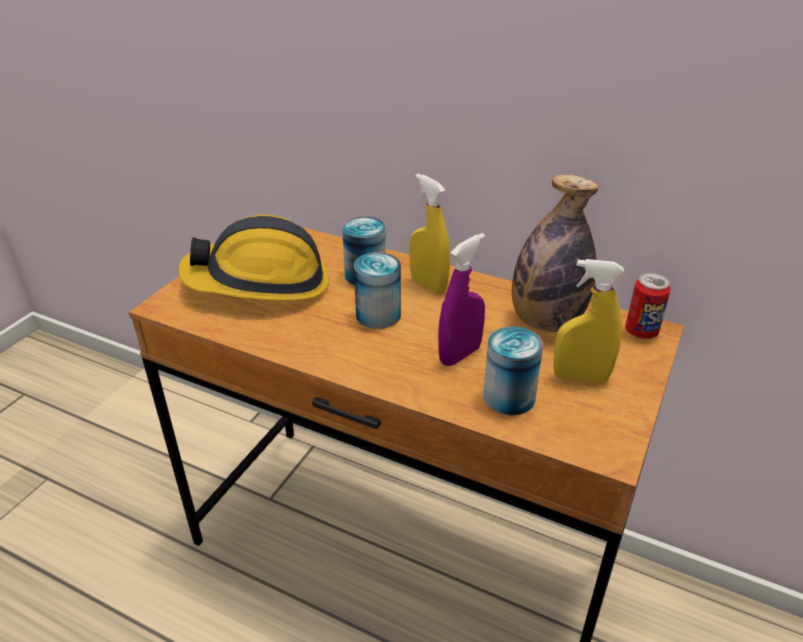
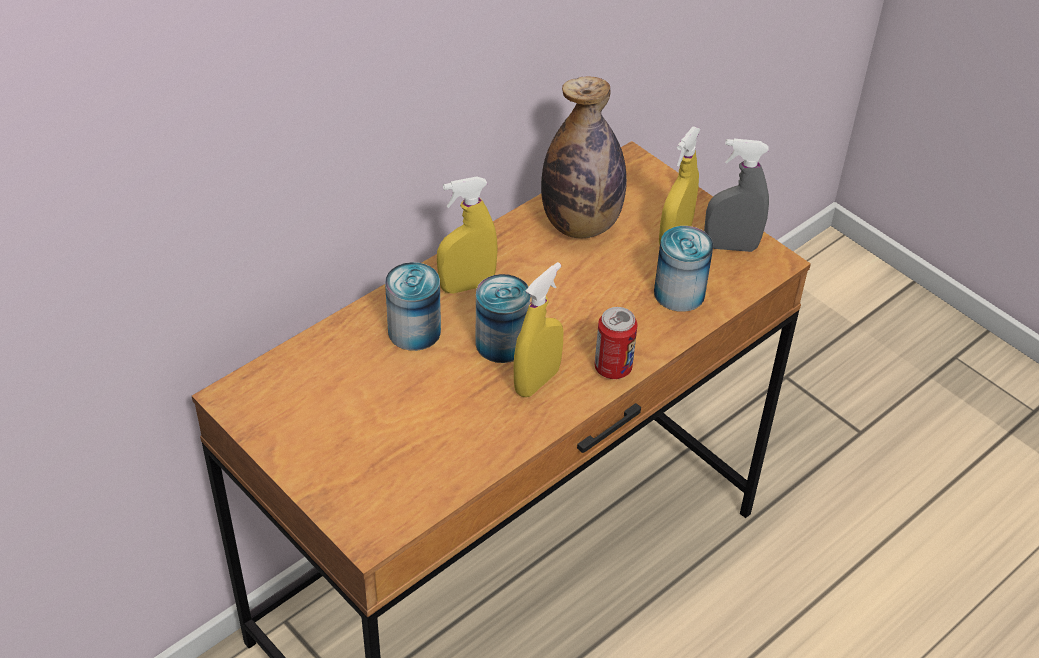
camera: 70 degrees left, 10 degrees up
(260, 283) = (374, 430): hard hat -> none
(347, 341) = (537, 381): none -> yellow spray bottle
(460, 355) = (602, 303): purple spray bottle -> none
(603, 417) = (730, 246): none -> grey spray bottle
(641, 332) = (629, 171): can -> can (613, 368)

